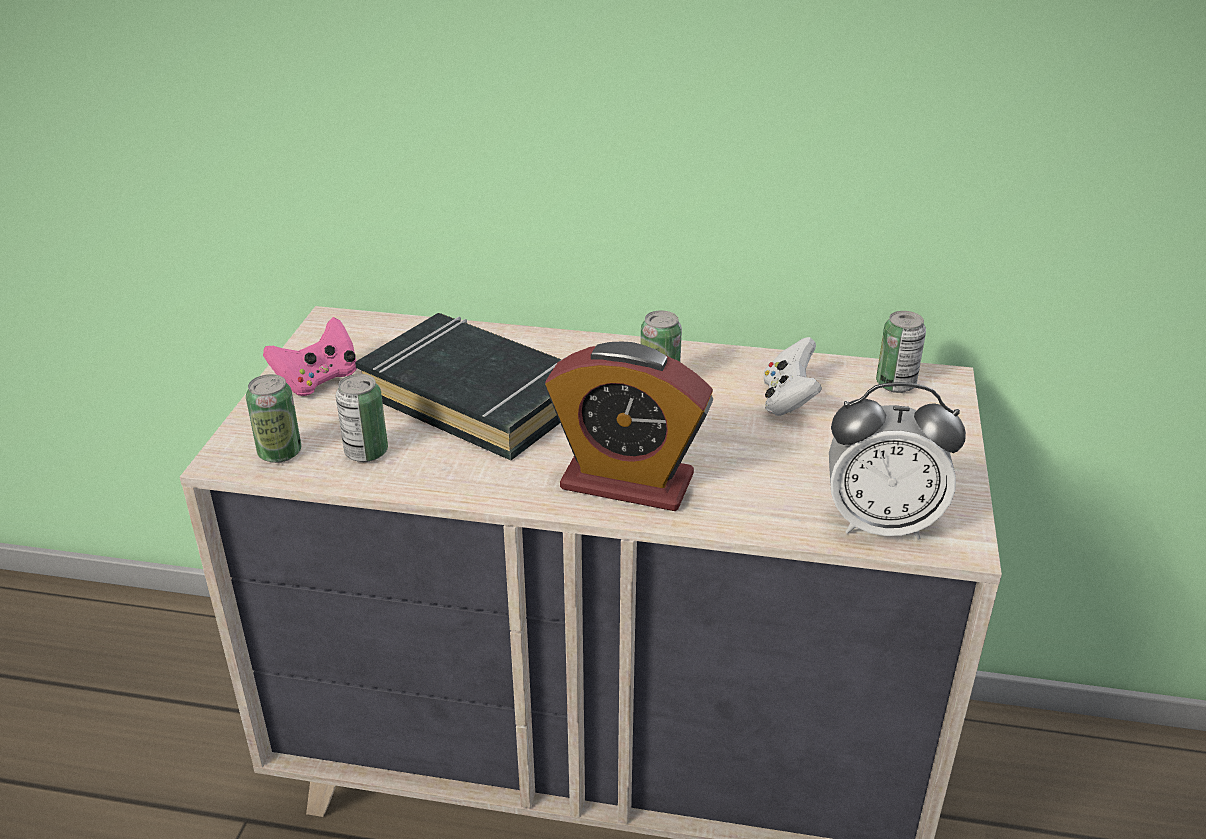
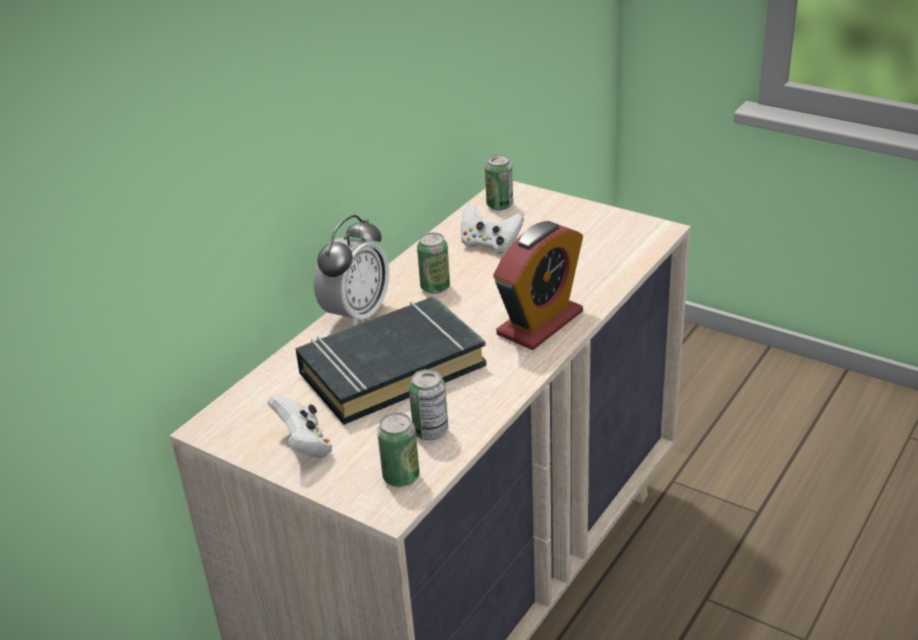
camera: 65 degrees left, 0 degrees up
(318, 380) = (304, 445): pink game controller -> white game controller
(881, 523) = (631, 247): alarm clock -> alarm clock (356, 314)

